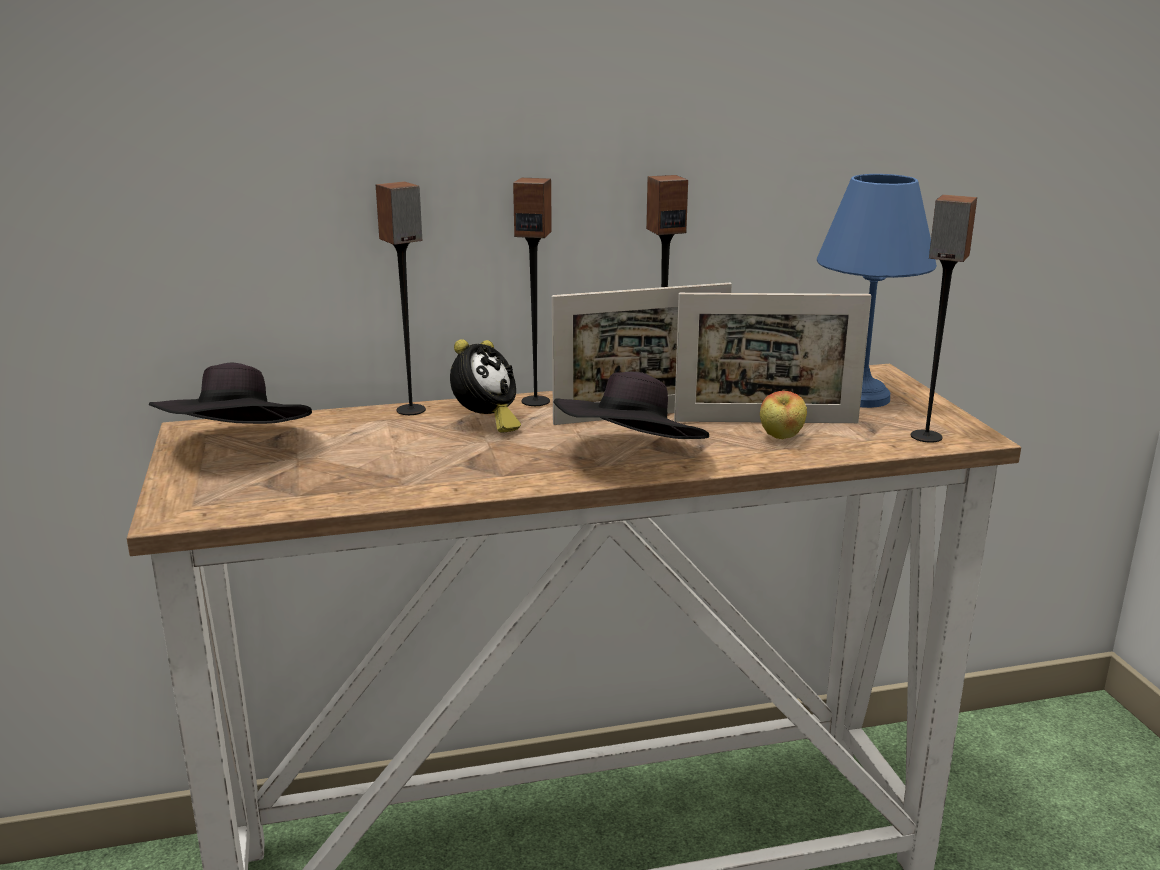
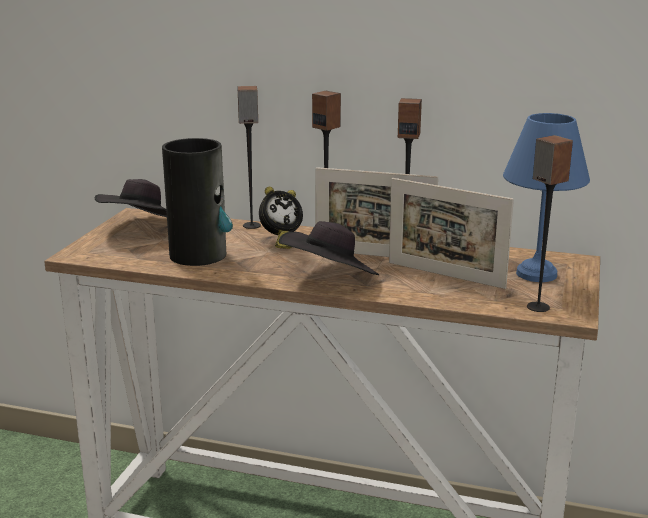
camera: 30 degrees right, 0 degrees up
(392, 468) = (199, 255): none -> vase
(781, 438) = (438, 287): apple -> none

